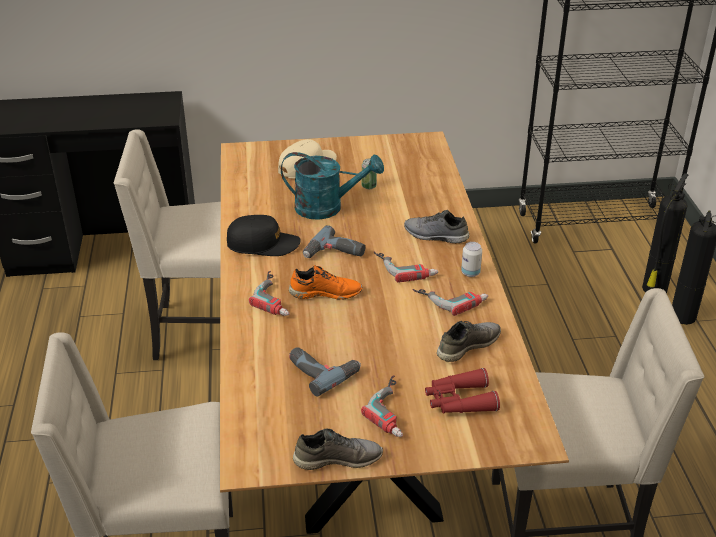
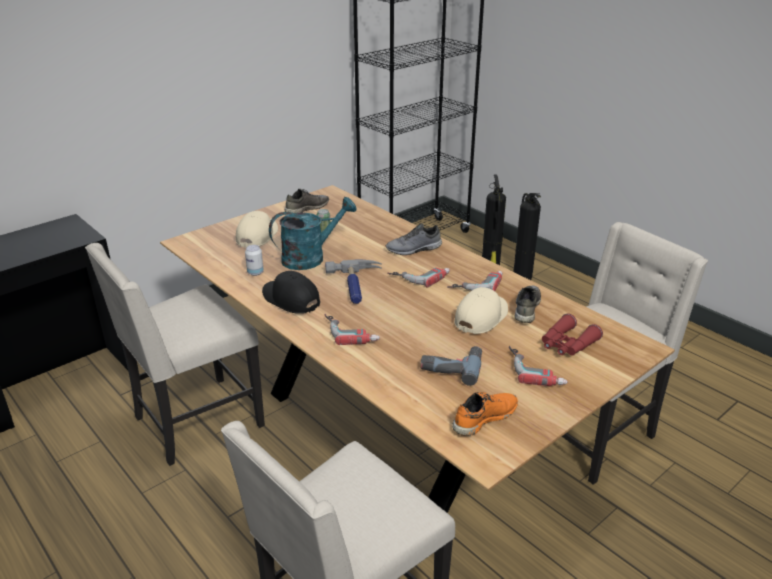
camera: 35 degrees left, 5 degrees down
(263, 244) = (290, 299): black cap -> black cap turned 105 degrees counterclockwise
(325, 292) = (384, 314): orange shoe -> orange shoe (484, 418)
(334, 254) = (356, 286): power drill -> hammer
(338, 458) = (541, 420): grey shoe -> grey shoe (306, 208)
(411, 335) = (481, 317): none -> beige cap
(470, 273) = (467, 264): can -> can (255, 272)

